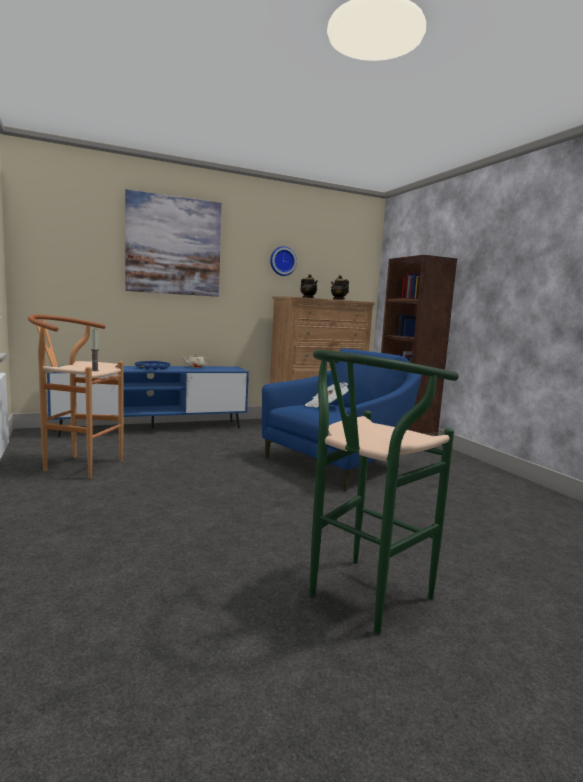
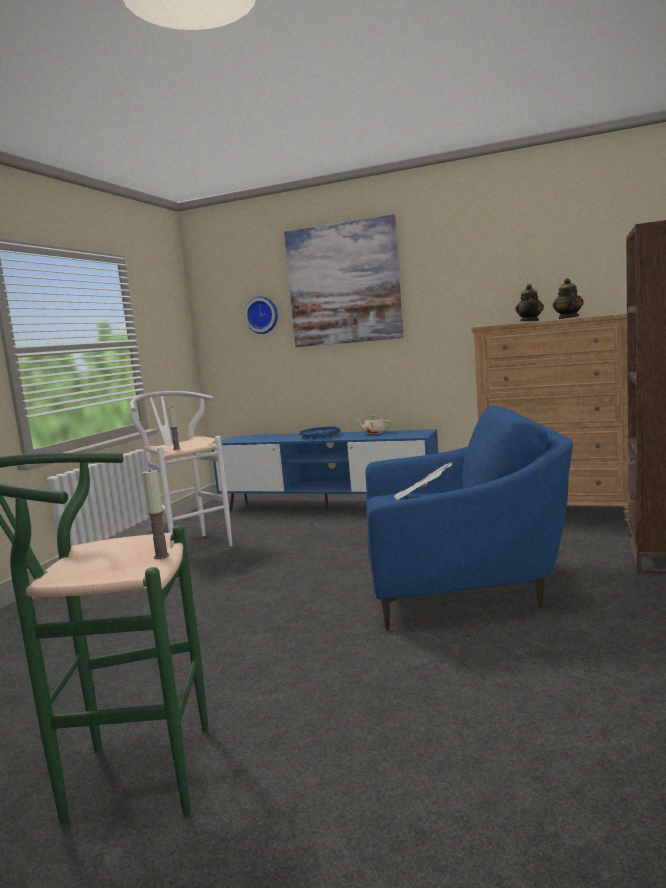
camera: 45 degrees right, 0 degrees up
(76, 465) = (190, 545): brown stool -> white stool
(282, 261) = (493, 272): wall clock -> wall clock (262, 315)
(394, 428) = (161, 556): none -> candle

